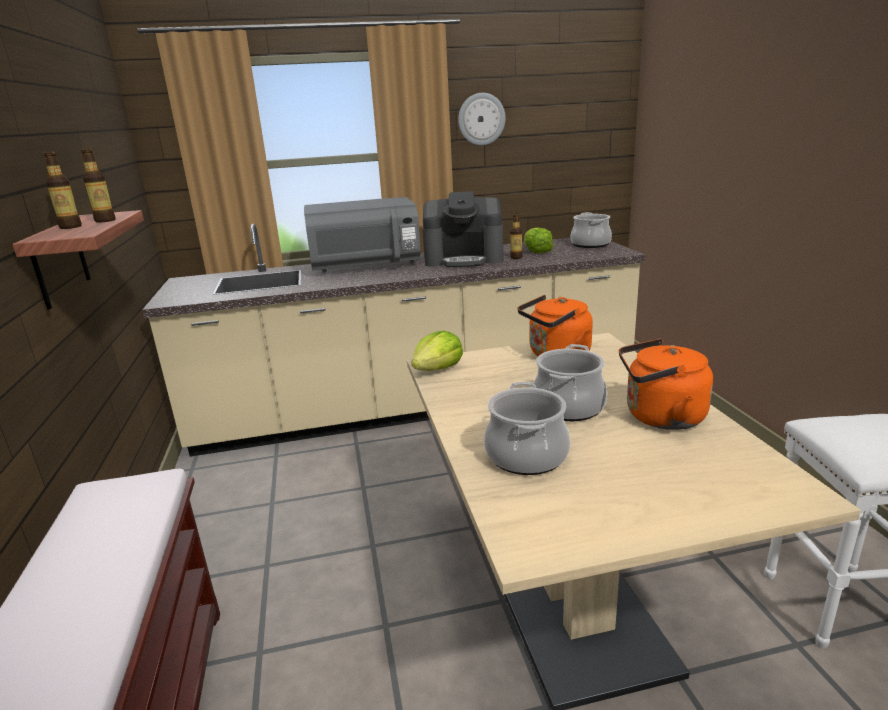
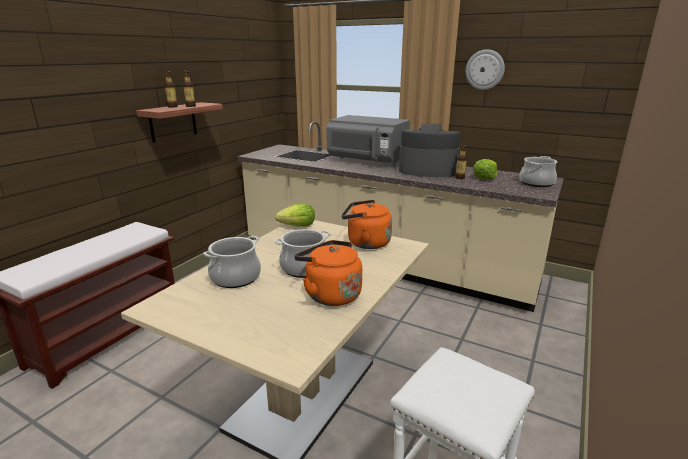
camera: 40 degrees right, 0 degrees up
(464, 259) = (427, 170): coffee machine -> coffee machine turned 150 degrees clockwise

